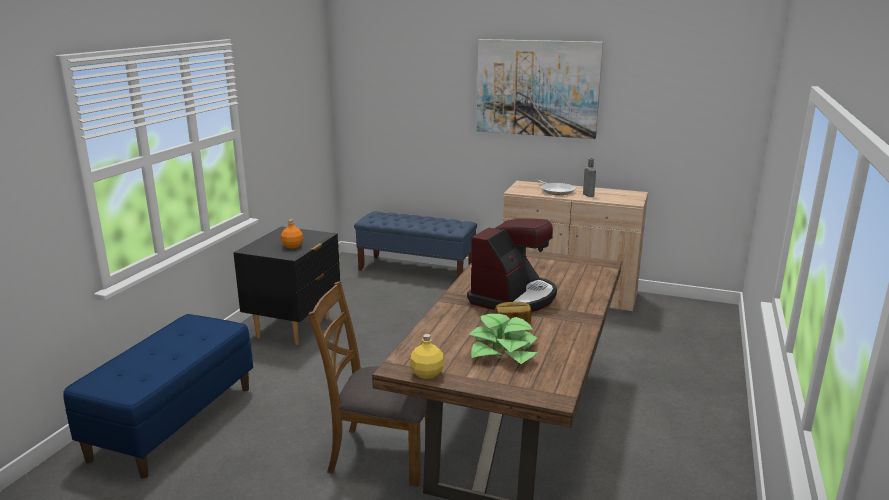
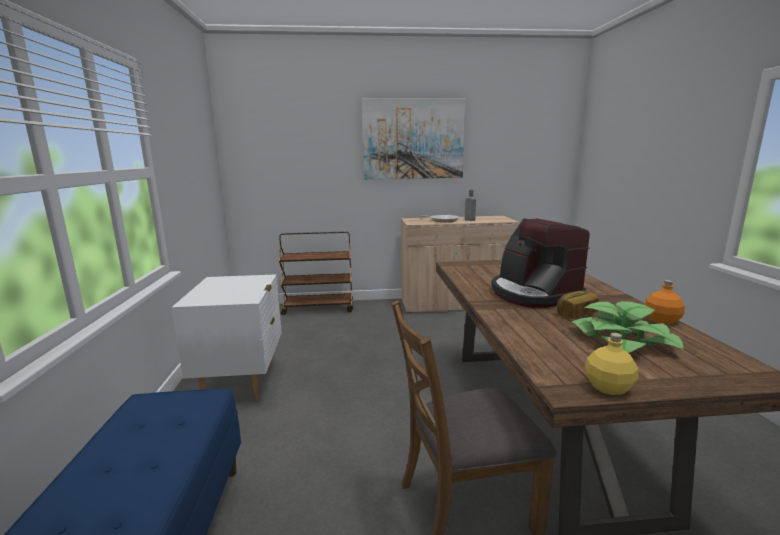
camera: 25 degrees left, 5 degrees down
(292, 246) = (240, 291): orange bottle -> orange bottle (661, 320)
(294, 327) = (241, 383): black nightstand -> white nightstand
(416, 270) = (319, 308): blue bench -> brown cart
(513, 297) = (533, 294): coffee machine -> coffee machine turned 150 degrees clockwise

